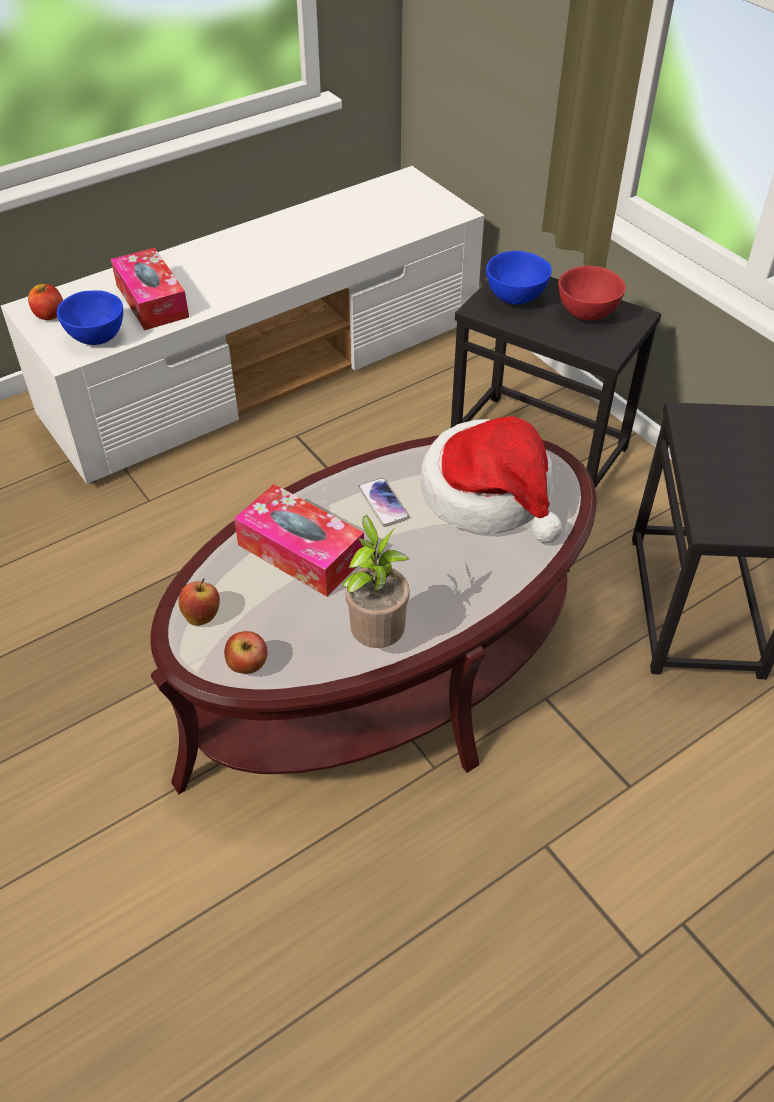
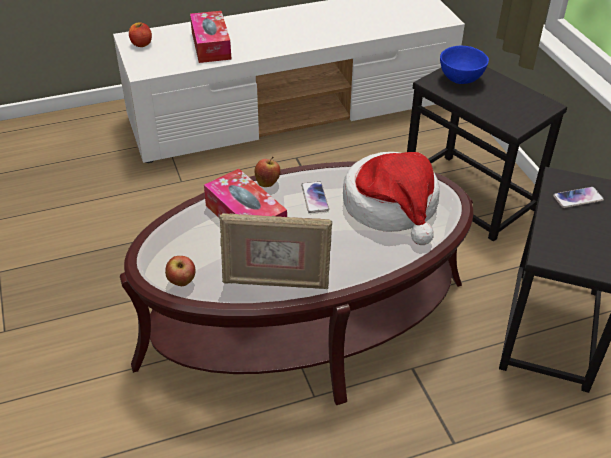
camera: 15 degrees right, 5 degrees down
(96, 337) = (166, 62): blue bowl -> none
(202, 615) = (164, 244): apple -> apple (267, 183)
(377, 637) = (275, 282): potted plant -> picture frame
(587, 314) = (510, 98): red bowl -> none
(721, 439) = (578, 198): none -> phone

